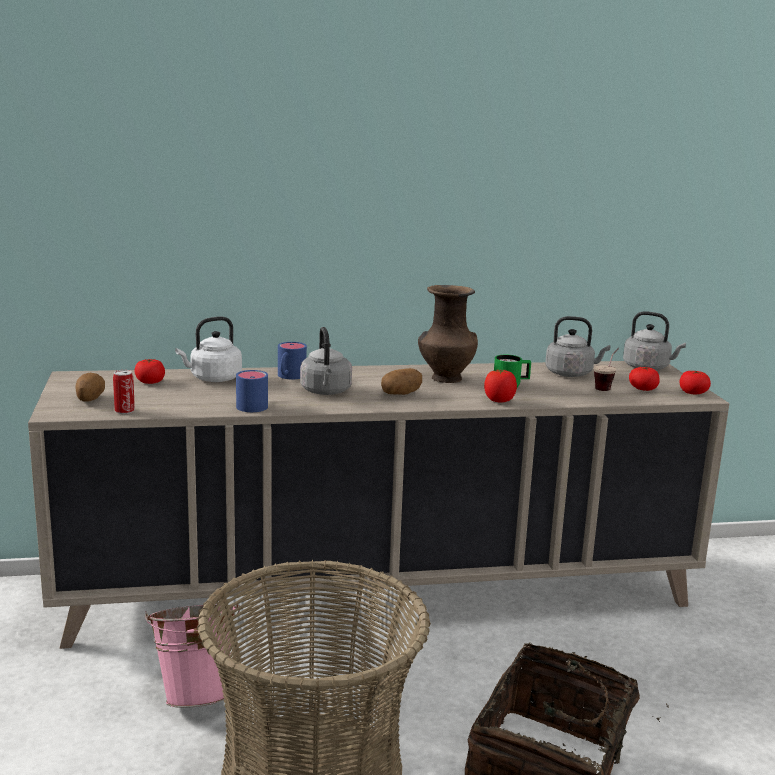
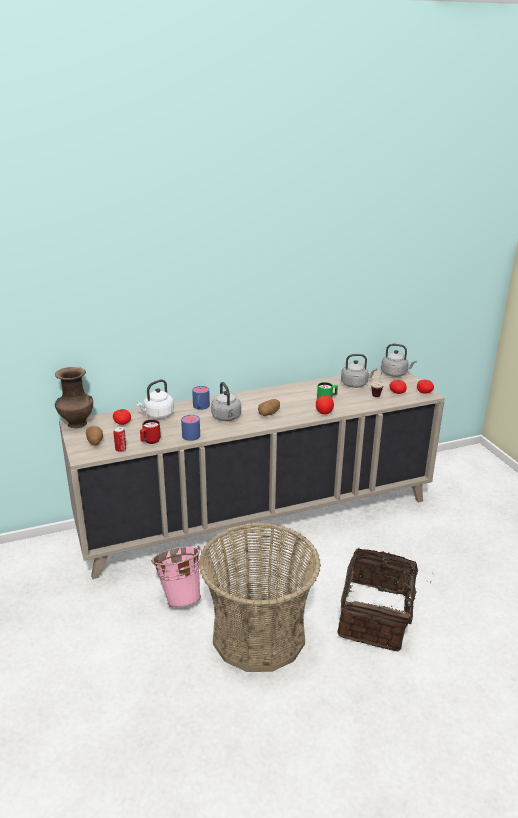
camera: 10 degrees left, 10 degrees up
(179, 407) = (150, 442): none -> red mug
(445, 378) = (288, 397): brown vase -> brown vase (76, 424)

